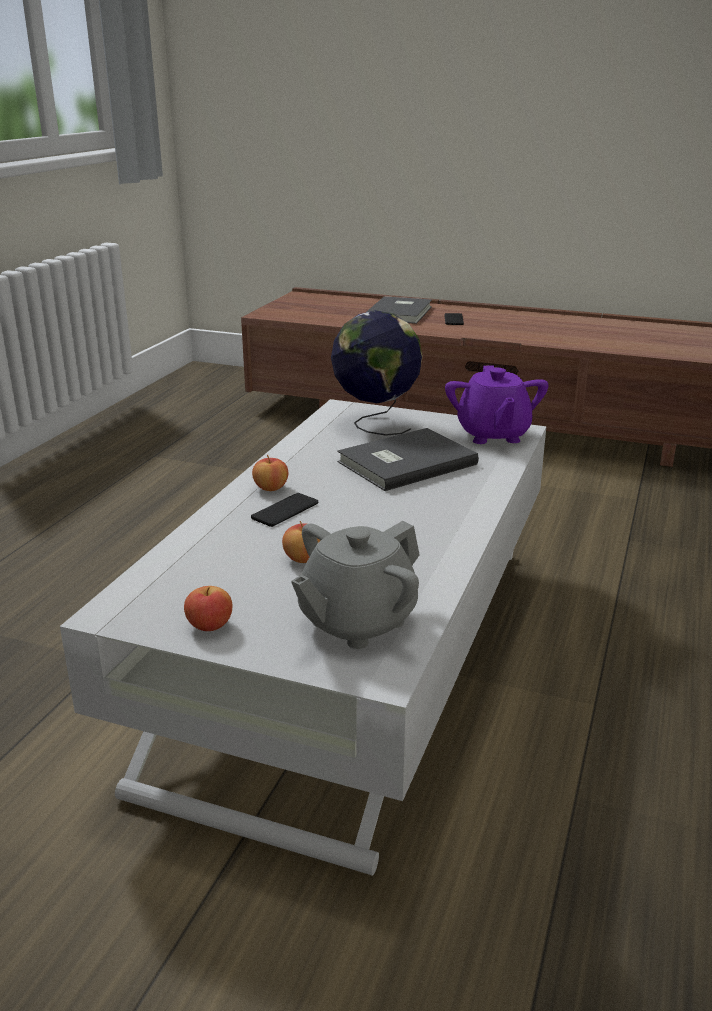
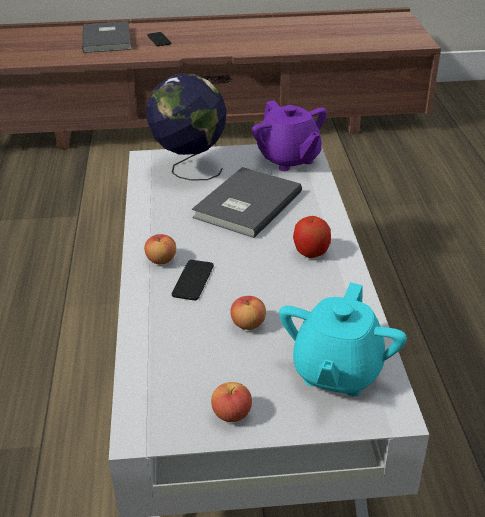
camera: 25 degrees left, 10 degrees up
(356, 622) = (336, 371): grey teapot -> turquoise teapot
(435, 516) = (311, 252): none -> apple

